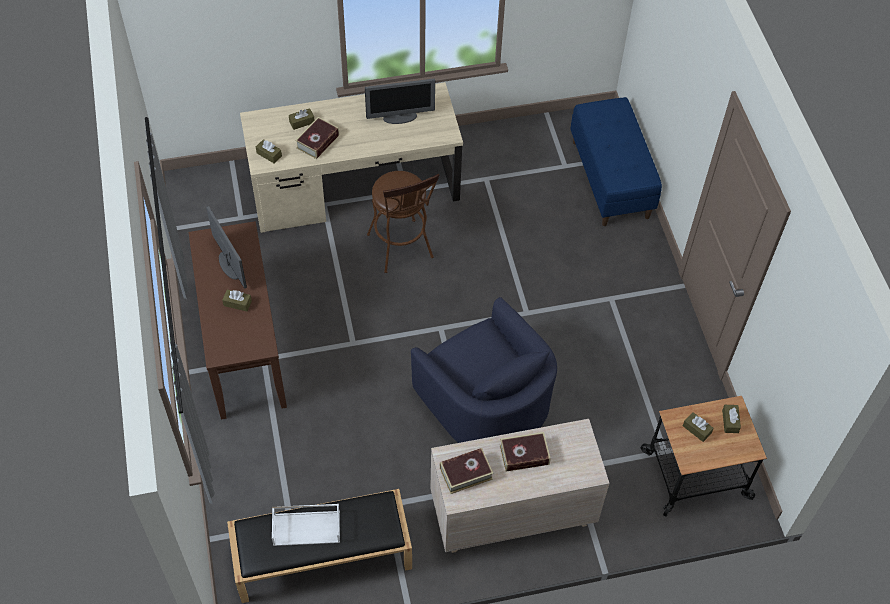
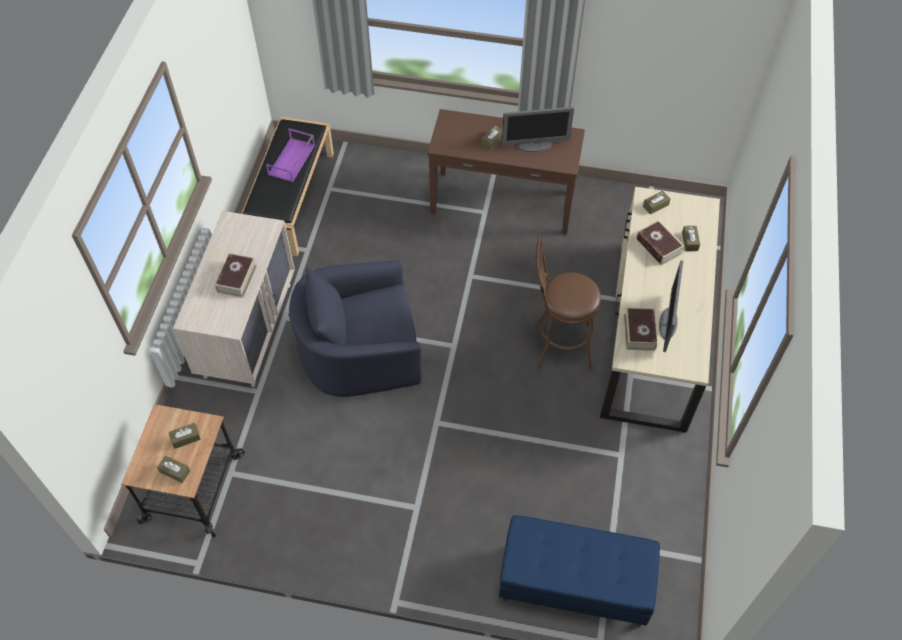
camera: 115 degrees right, 0 degrees up
(307, 527) = (292, 160): white tray -> purple tray
(466, 473) = (247, 234): book -> book (639, 332)

